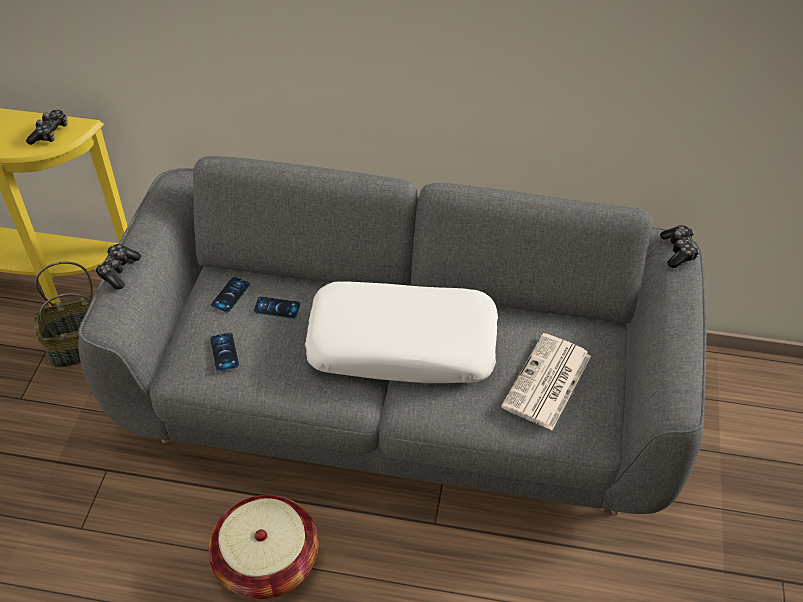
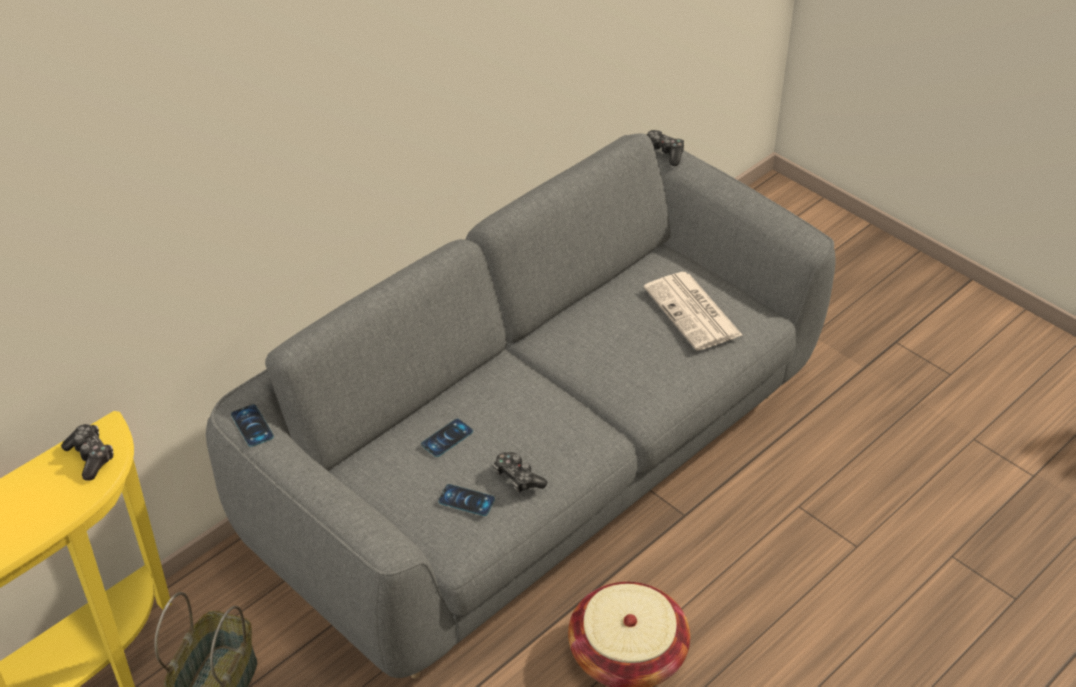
camera: 55 degrees left, 5 degrees down
(118, 271) = (329, 504): game controller -> game controller (518, 478)
(230, 295) = (395, 464): phone -> phone (252, 426)
(403, 344) = (570, 377): white pillow -> none

